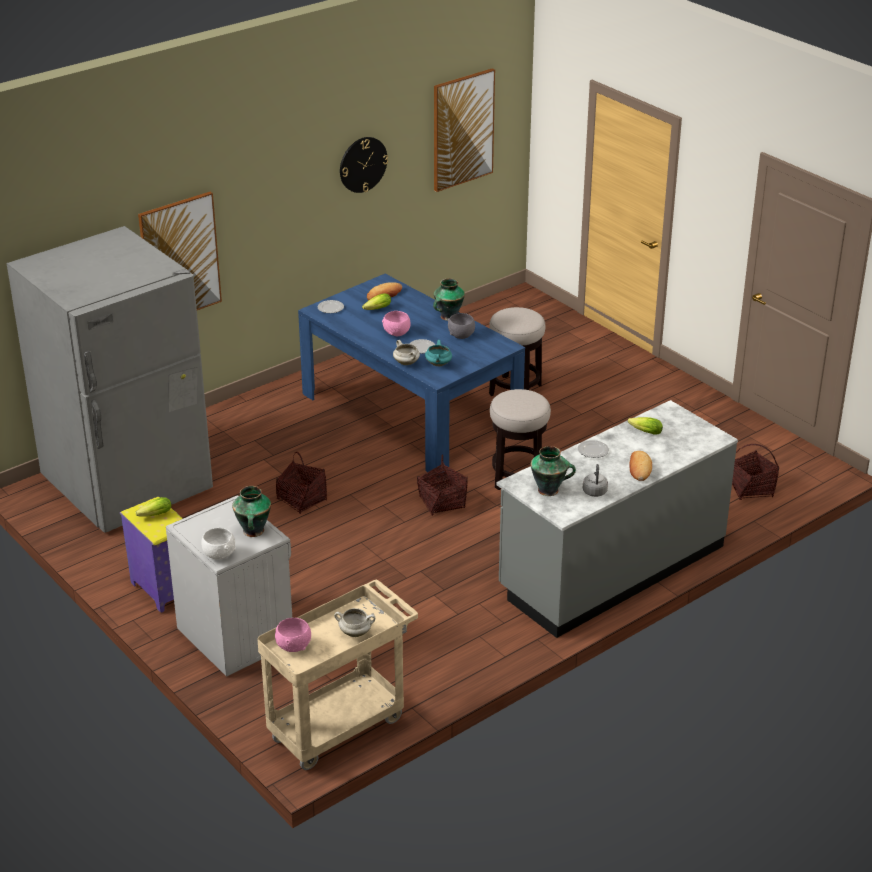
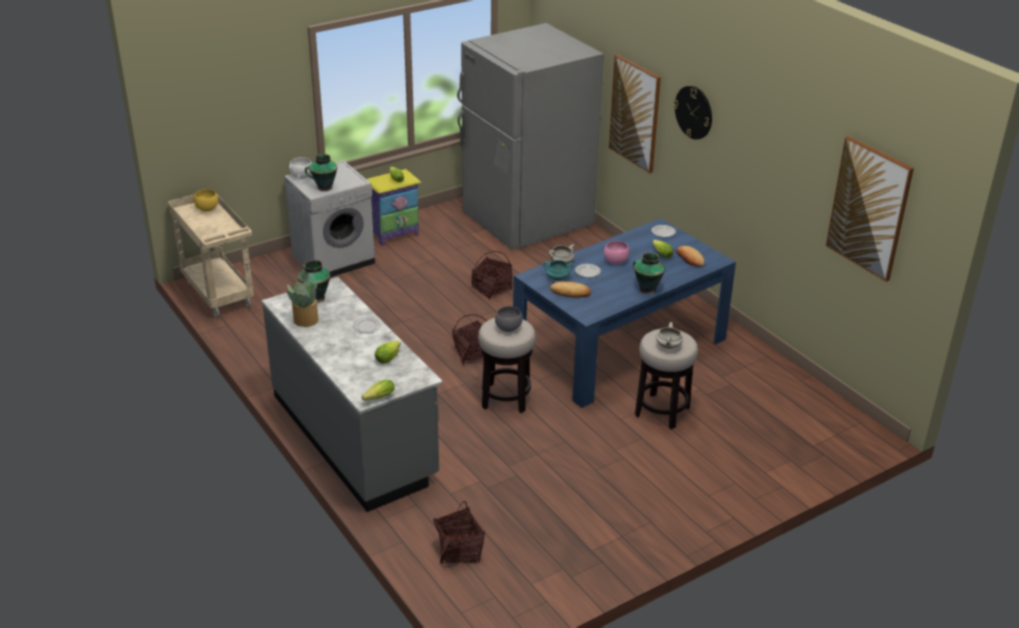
camera: 95 degrees right, 0 degrees up
(294, 646) = (207, 209): pink bowl -> yellow bowl
(355, 632) = (208, 229): white cooking pot -> white cooking pot (668, 346)
(363, 164) = (771, 158): wall clock -> wall clock (694, 112)
(461, 335) = (609, 293): grey bowl -> grey bowl (508, 328)
(594, 491) = (305, 320): grey kettle -> potted plant
(639, 469) = (329, 347): bread -> bread (570, 292)
(714, 431) = (377, 398): none -> lettuce

